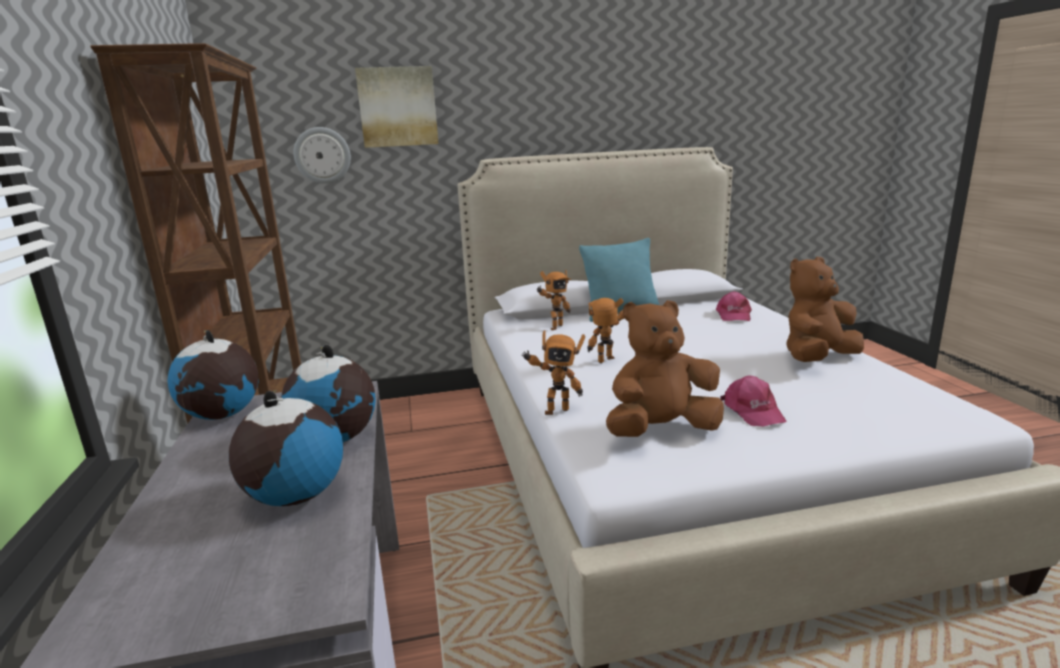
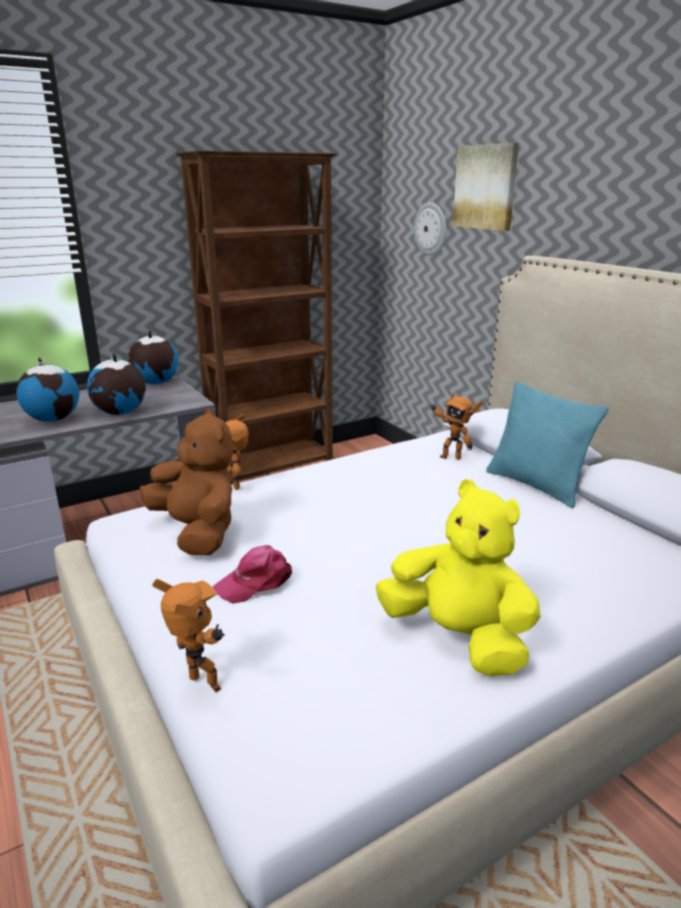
camera: 70 degrees right, 5 degrees up
(608, 361) = (361, 494): toy robot -> toy robot (201, 687)
(733, 315) = (612, 564): pink cap -> none
(817, 359) = (457, 638): brown plush toy -> yellow plush toy

